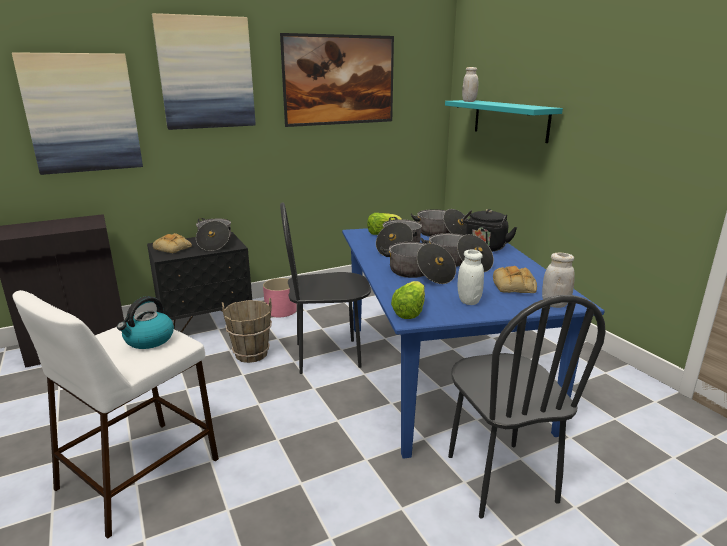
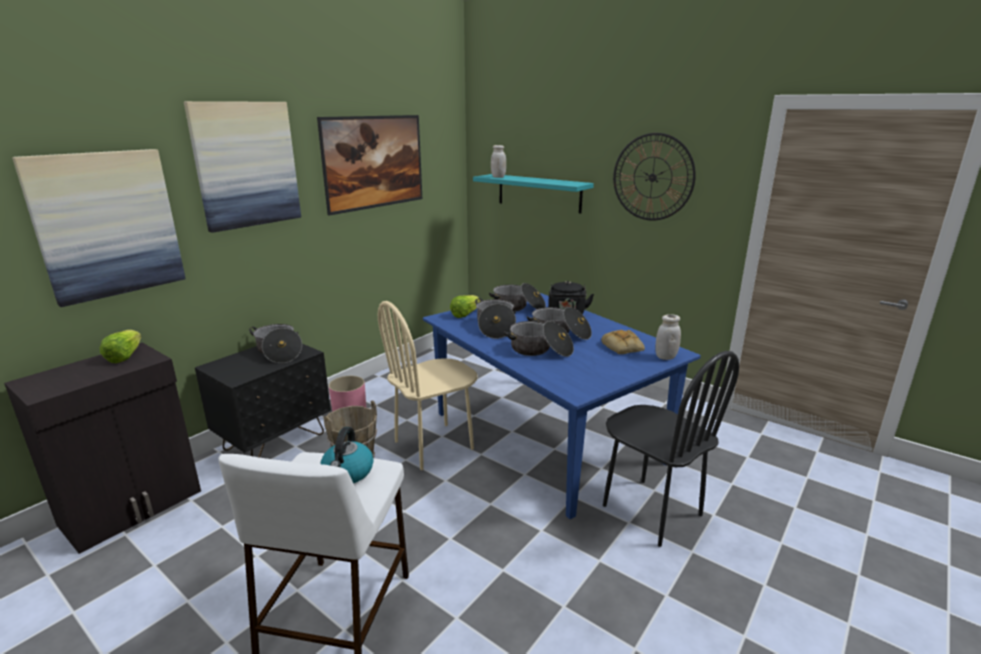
camera: 25 degrees left, 0 degrees up
(173, 248) = (236, 367): bread -> none
(328, 355) = (434, 445): black chair -> beige chair
(410, 311) = (570, 387): lettuce -> lettuce (125, 357)
(468, 301) = (604, 367): white jar -> none
(625, 100) = (652, 177): none -> wall clock

